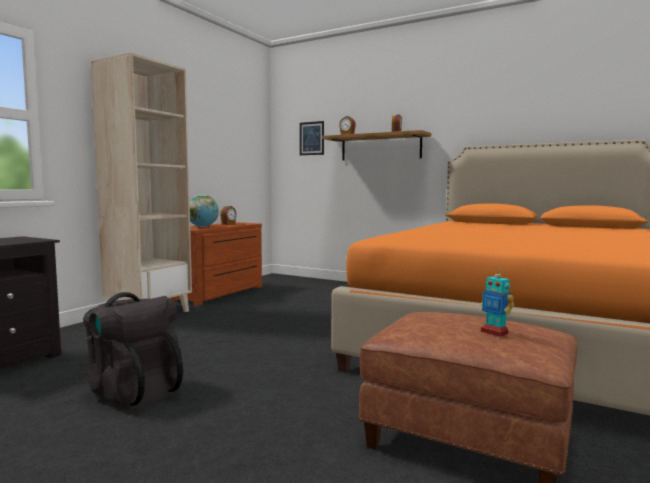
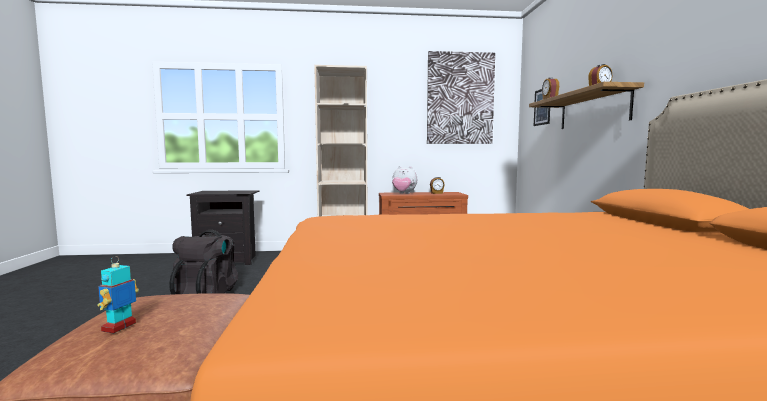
camera: 55 degrees right, 0 degrees up
(202, 227) = (403, 193): globe -> plush toy
(231, 119) = (460, 98): none -> picture

